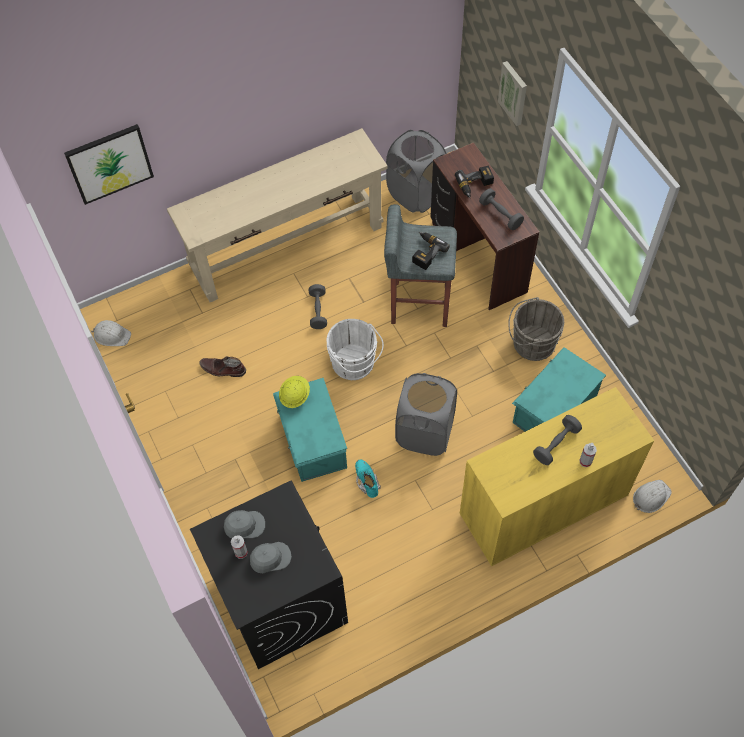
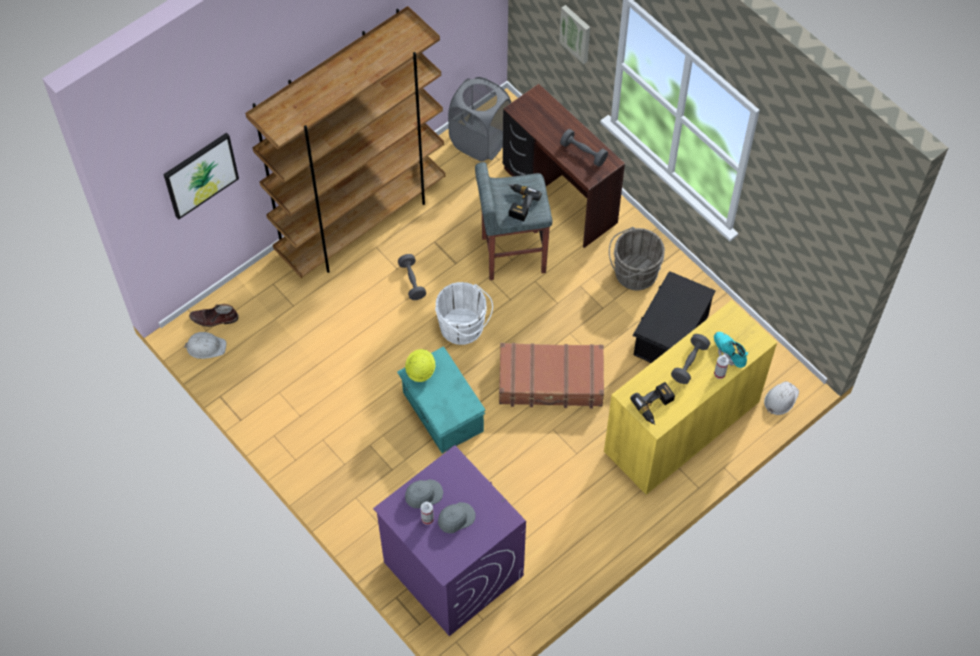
camera: 15 degrees left, 0 degrees up
(223, 369) = (331, 359): brown boot -> brown boot (214, 319)
(280, 599) = (452, 568): black washing machine -> purple washing machine
(287, 247) = (361, 221): beige console table -> brown bookcase
(367, 481) = (506, 440): turquoise boot -> turquoise boot (729, 353)
(425, 433) = (551, 381): grey laundry basket -> brown suitcase
(475, 185) = (551, 127): power drill -> power drill (655, 406)
(553, 410) = (669, 334): turquoise storage box -> black storage box

